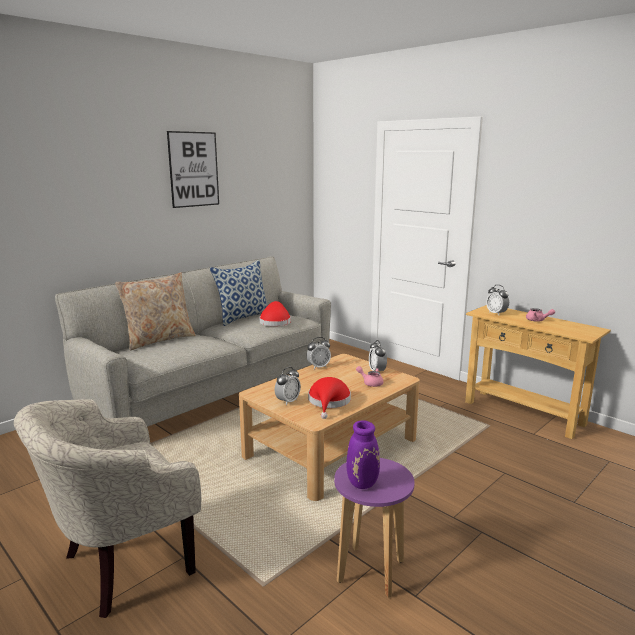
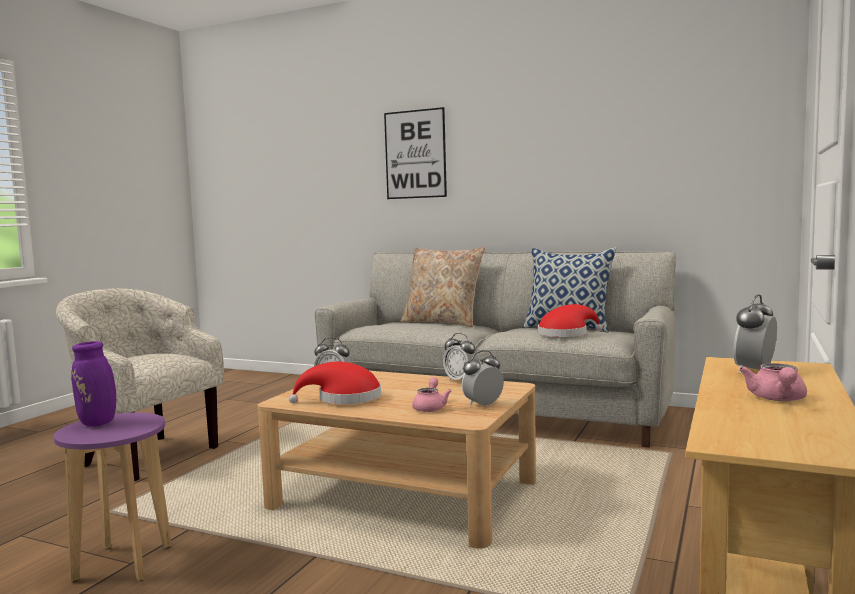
camera: 70 degrees right, 10 degrees down
(194, 169) = (550, 122): picture -> picture (415, 154)

